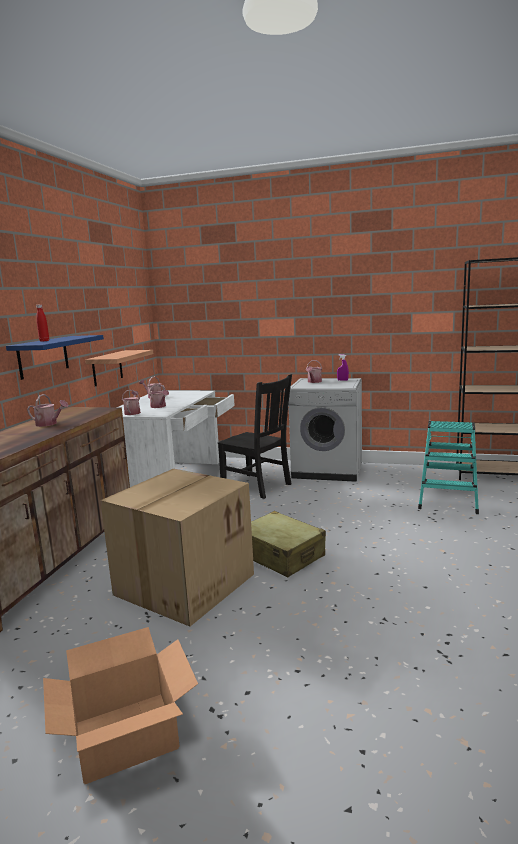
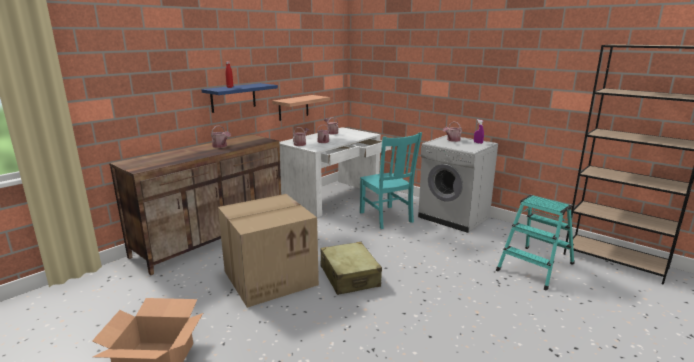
camera: 25 degrees right, 5 degrees up
(258, 486) = (386, 218): black chair -> turquoise chair

